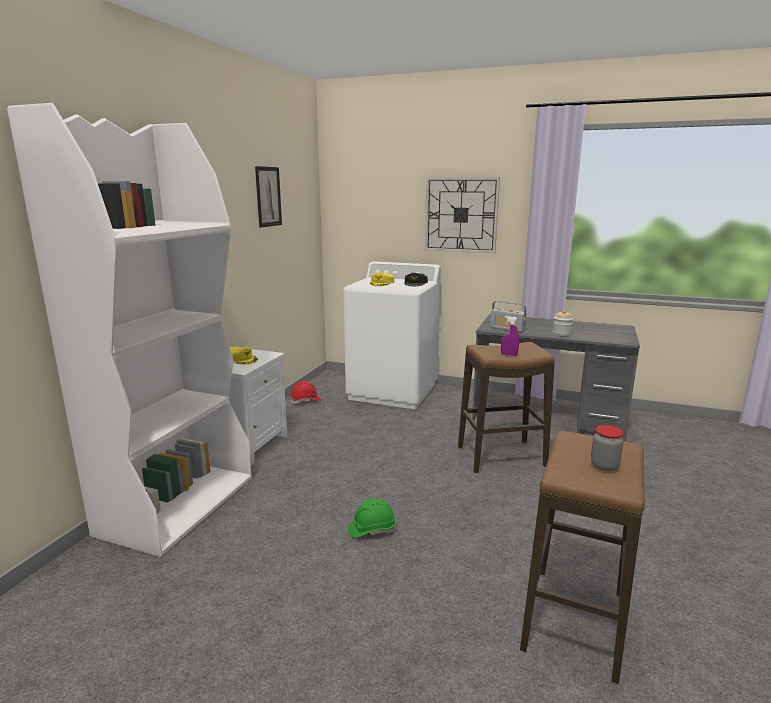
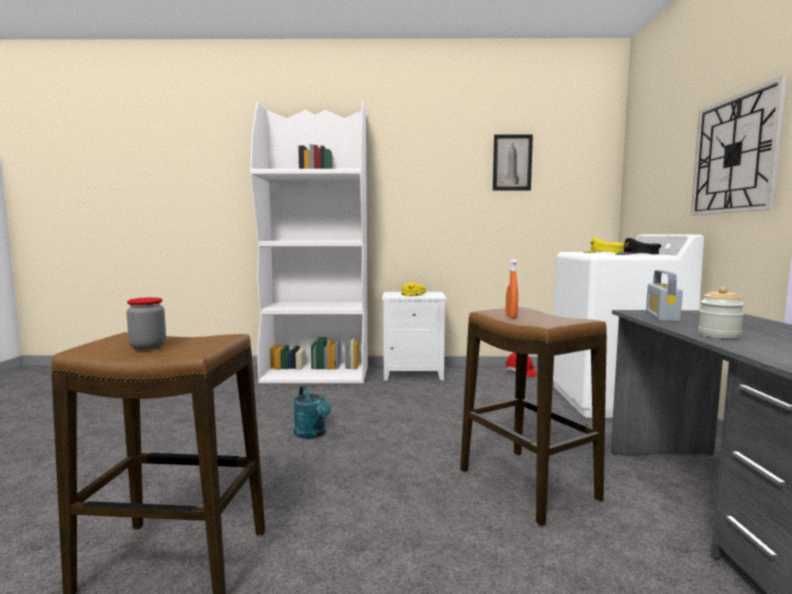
camera: 70 degrees right, 10 degrees down
(372, 529) = (312, 434): green hard hat -> turquoise watering can
(509, 355) = (511, 317): purple spray bottle -> orange spray bottle

